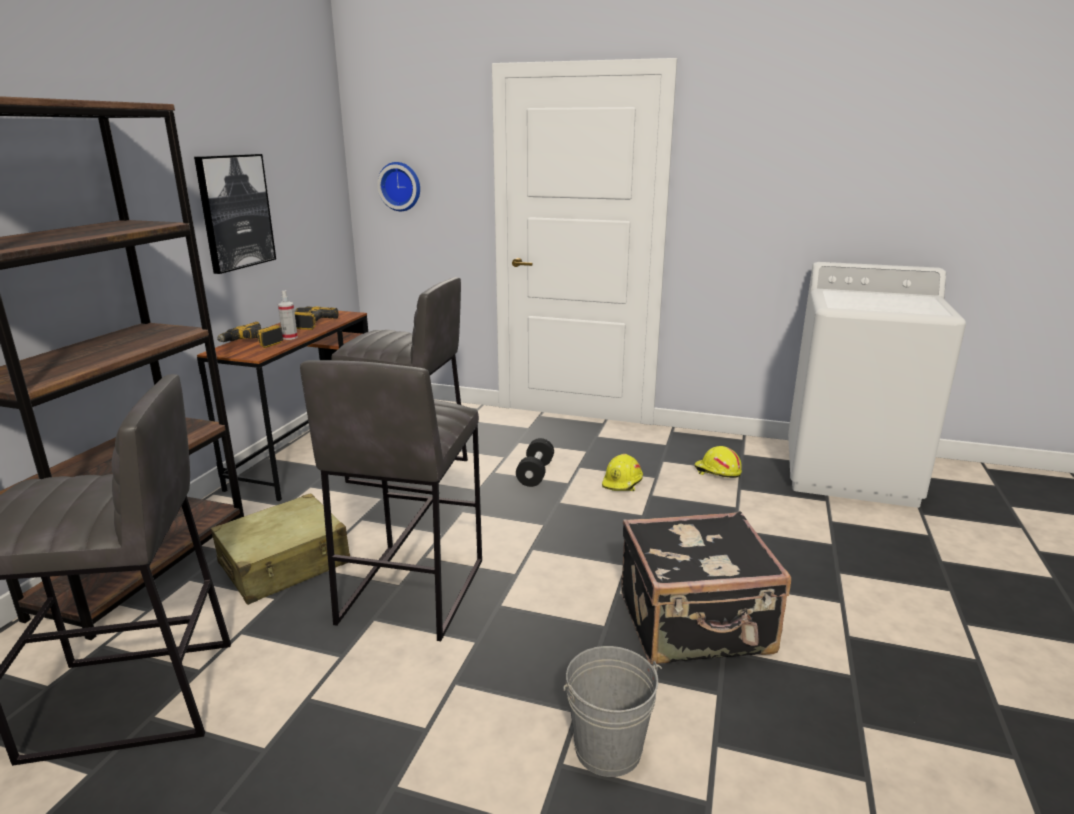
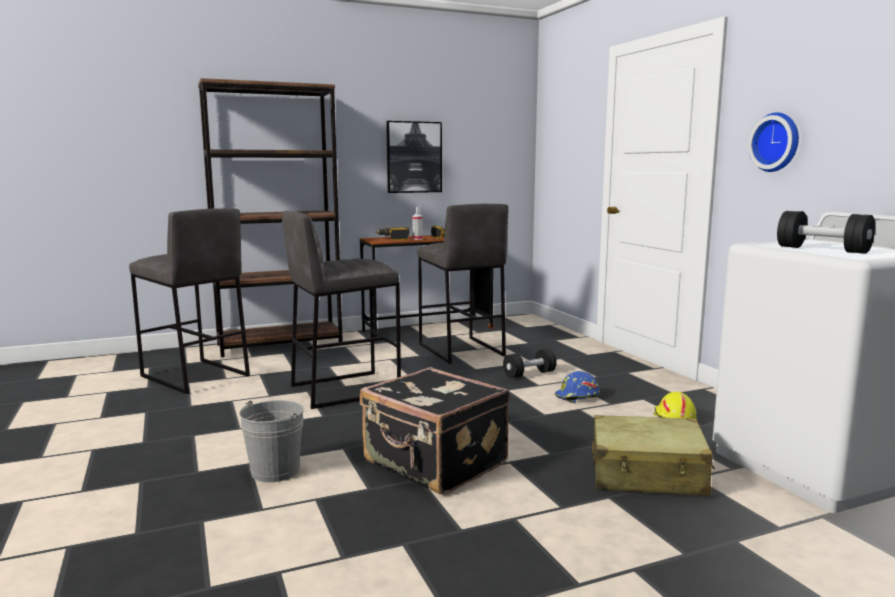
camera: 50 degrees right, 10 degrees down
(285, 564) = (323, 361): beige suitcase -> beige suitcase (647, 474)
(400, 186) = (558, 150): wall clock -> wall clock (777, 142)
(622, 482) = (577, 397): yellow hard hat -> blue hard hat
(891, 306) = (822, 250): none -> black dumbbell

